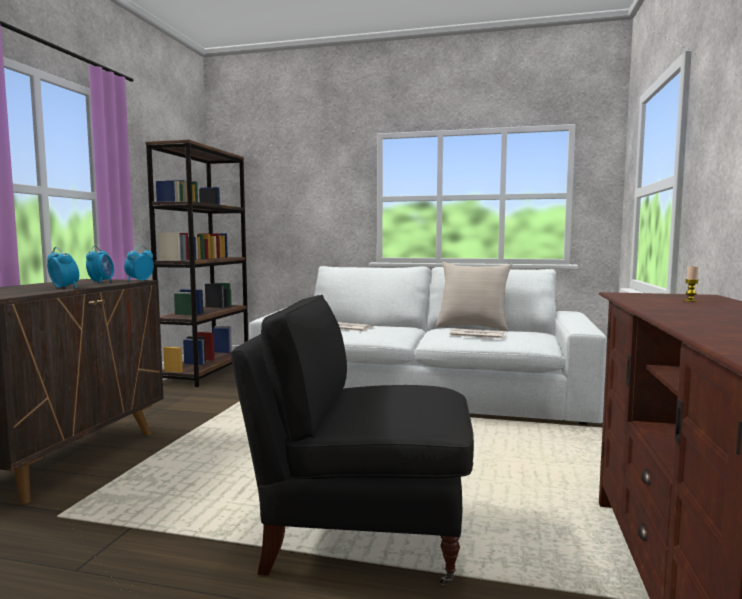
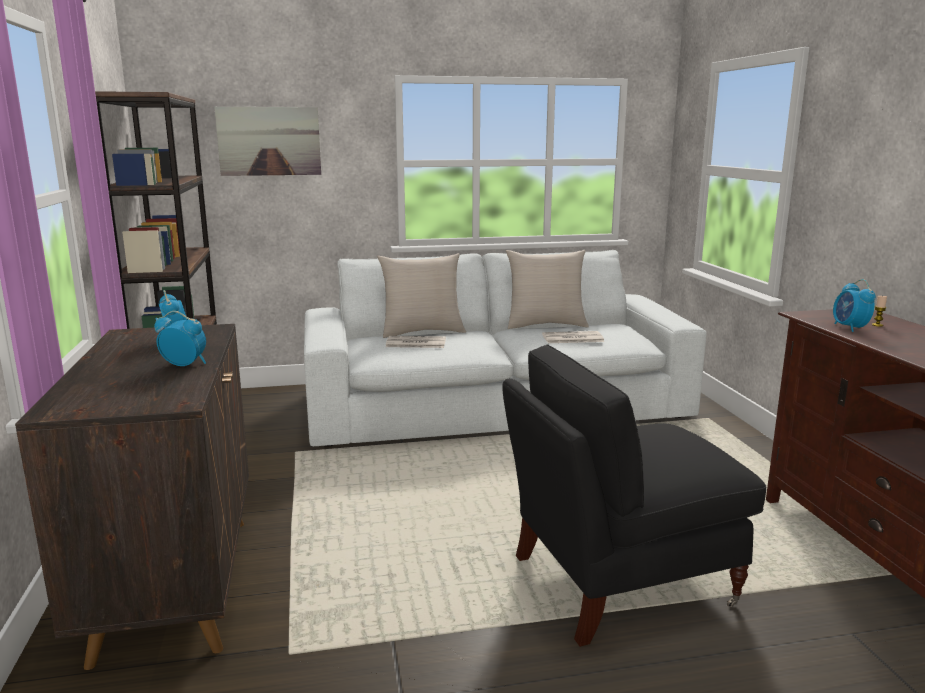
camera: 25 degrees left, 10 degrees up
(139, 280) = (218, 329): alarm clock -> alarm clock (849, 328)
(289, 184) = (269, 141): none -> picture
(367, 323) = (422, 332): none -> beige pillow

